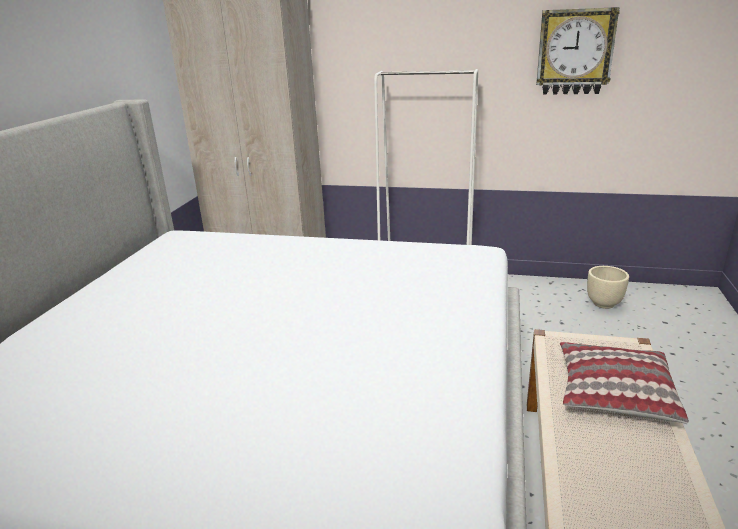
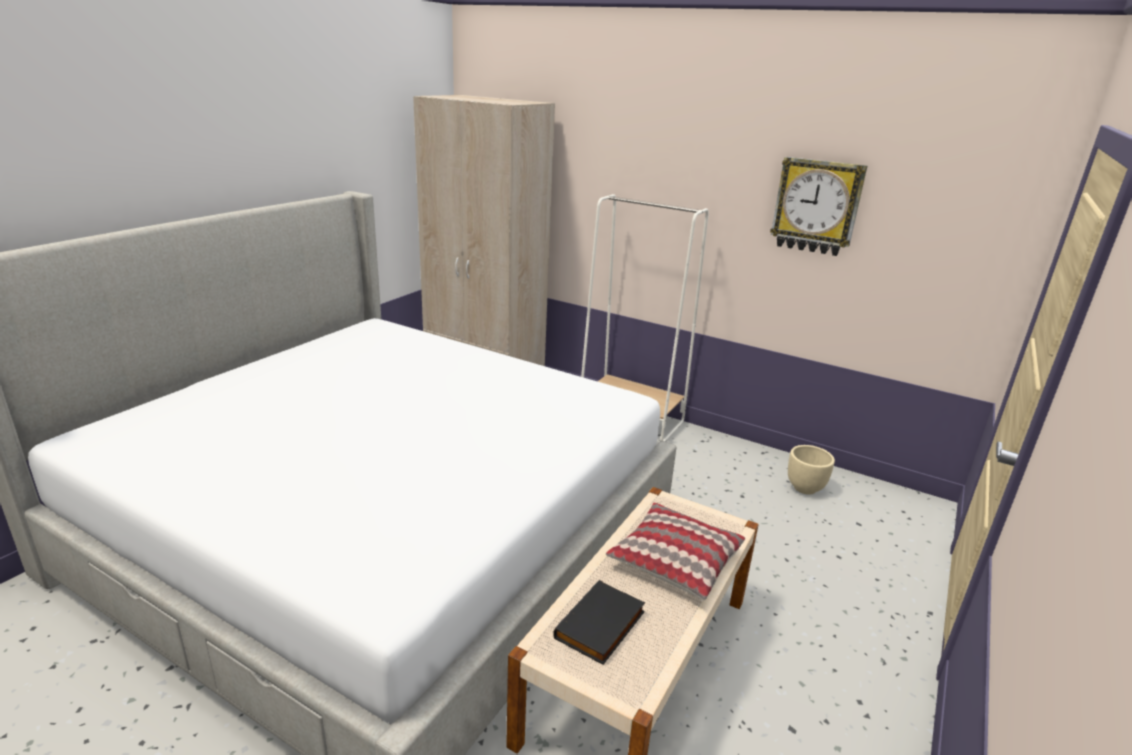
camera: 15 degrees right, 0 degrees up
(610, 480) = (601, 626): none -> black book

